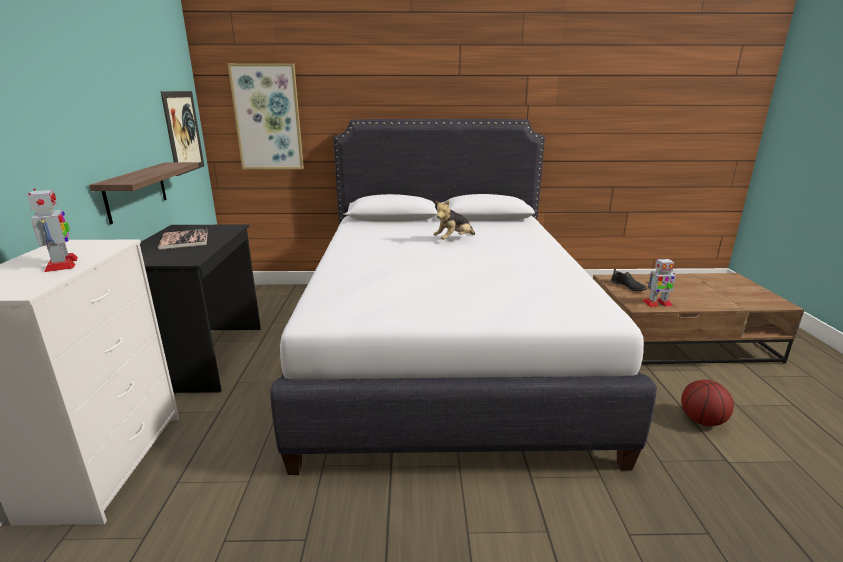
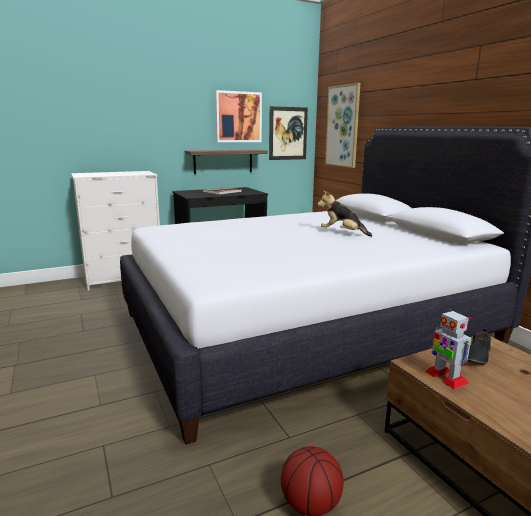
camera: 65 degrees right, 5 degrees down
(62, 264) = (114, 174): toy robot -> none
(135, 112) = (238, 117): none -> picture

